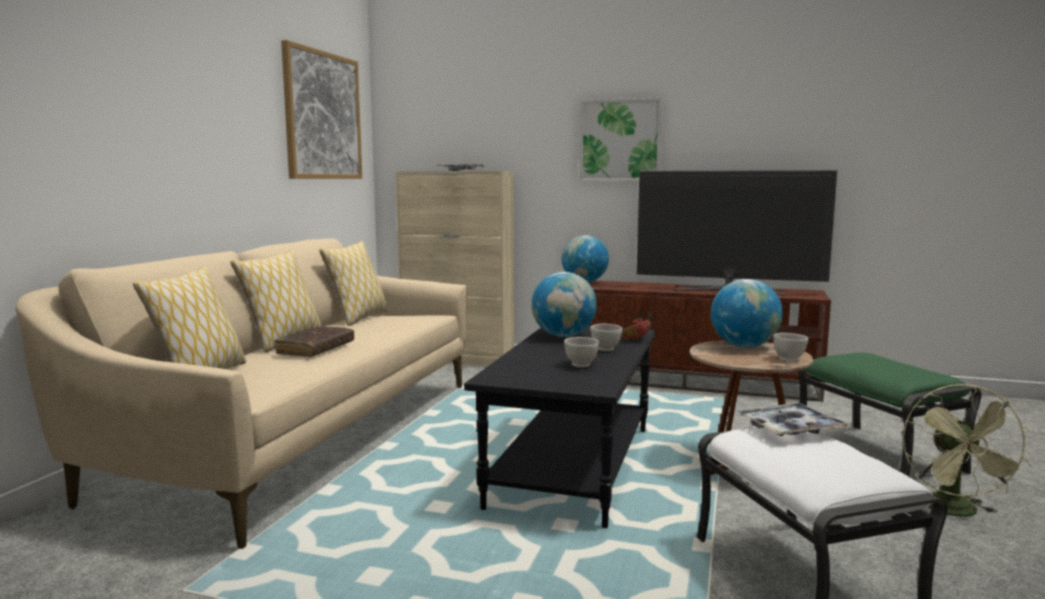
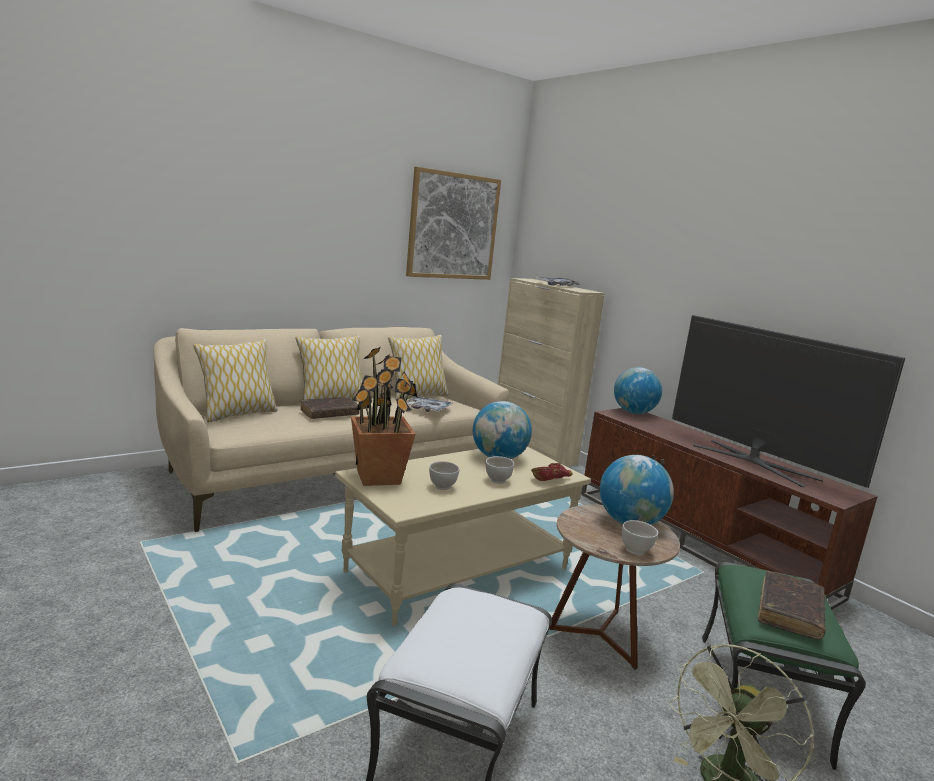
camera: 35 degrees right, 5 degrees up
(515, 374) = (379, 477): none -> potted plant
(571, 466) = (458, 569): black coffee table -> beige coffee table
(620, 141) = (698, 279): picture -> none
(789, 429) = (504, 609): tray -> tray (427, 409)
(901, 368) = (789, 612): none -> brown book

